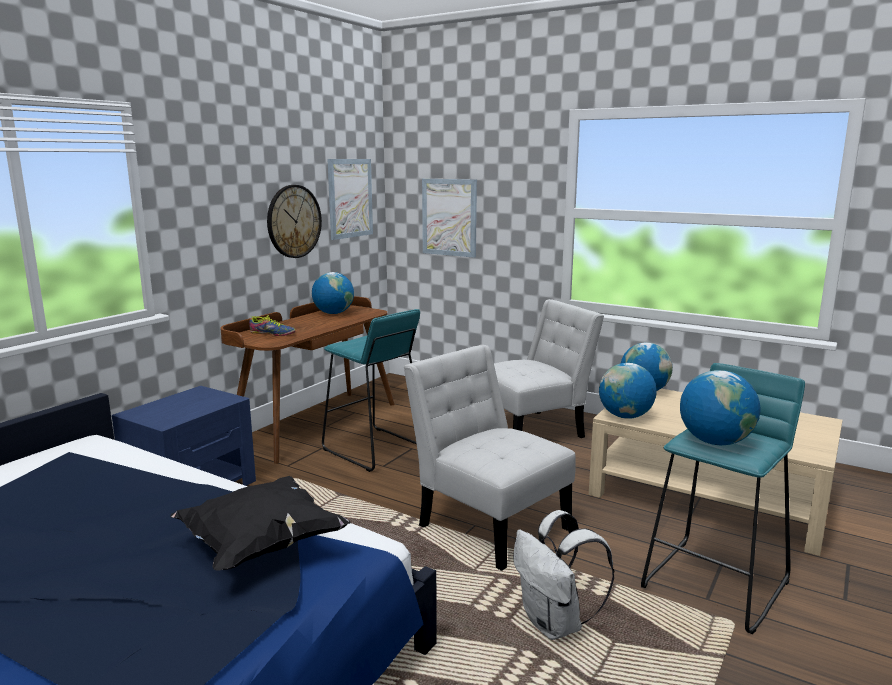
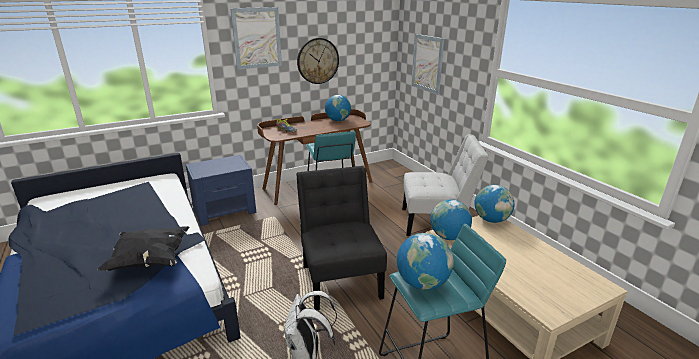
camera: 30 degrees right, 10 degrees up
(350, 198) = (365, 45): picture -> picture (257, 38)
(488, 523) = (340, 278): white chair -> black chair

